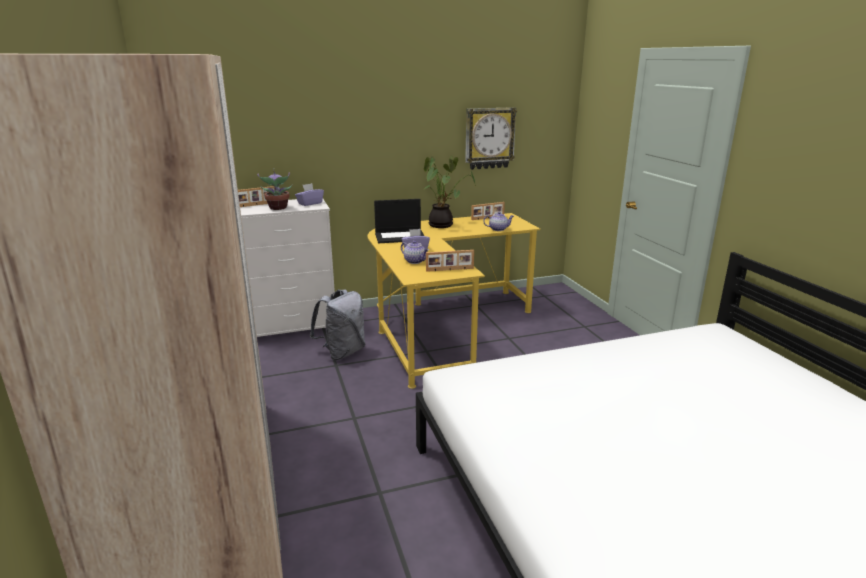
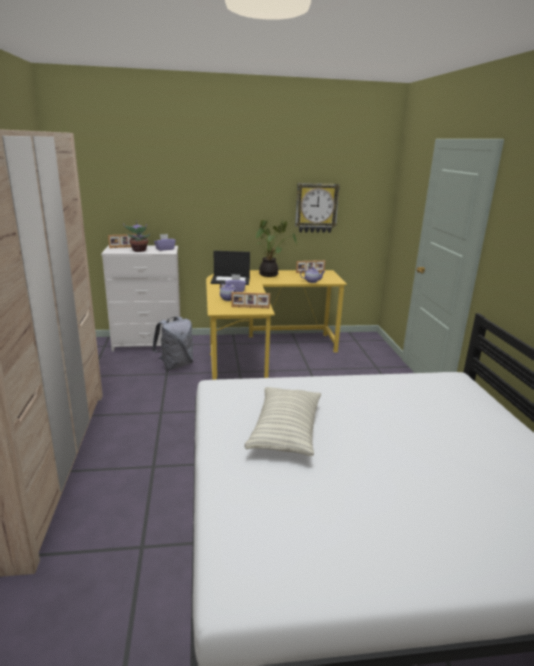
camera: 10 degrees right, 0 degrees up
(574, 426) = (285, 432): none -> pillow

